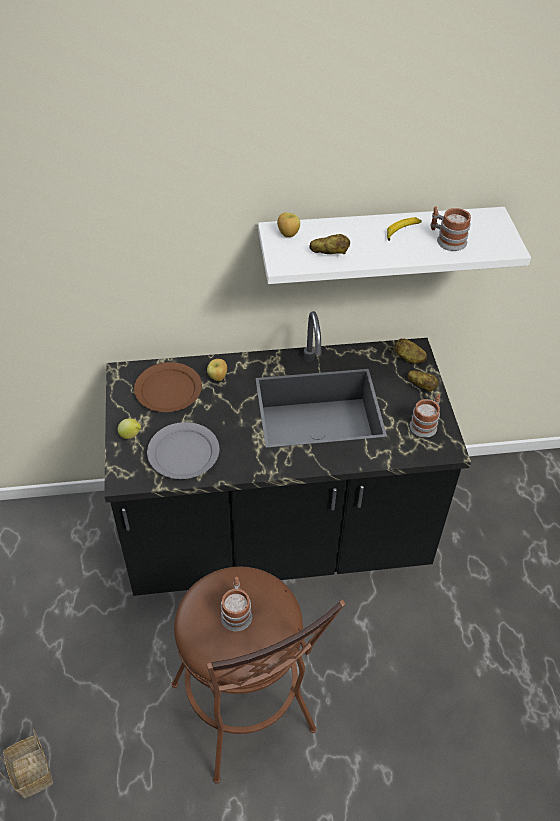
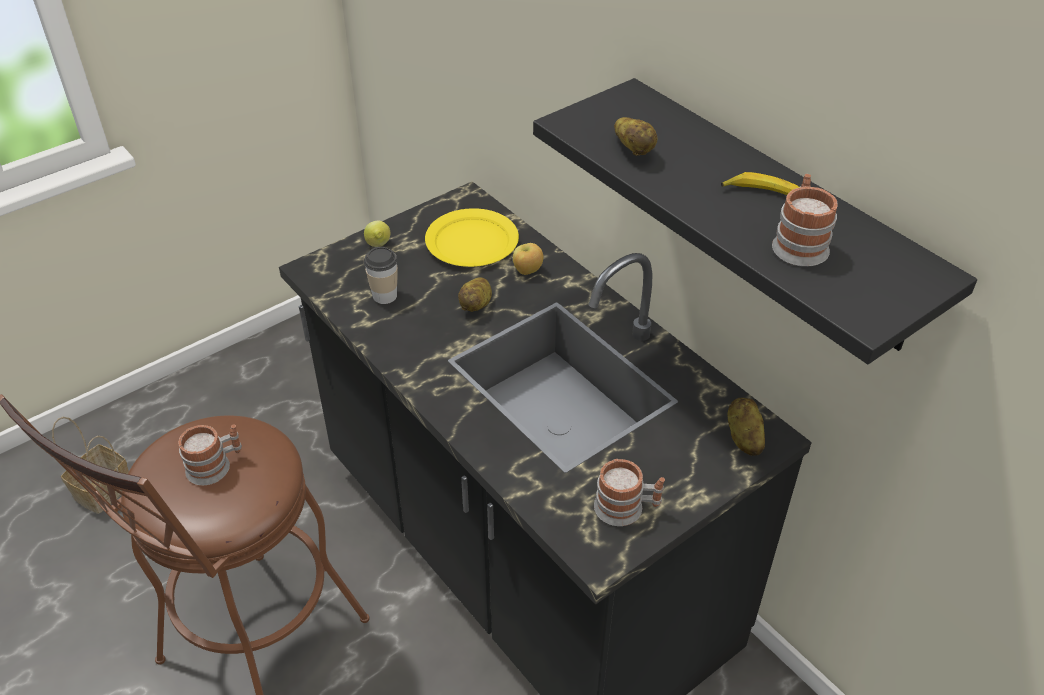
camera: 60 degrees right, 5 degrees down
(167, 390) = (471, 241): brown plate -> yellow plate
(183, 452) = (384, 295): grey plate -> cup
(288, 234) = (634, 106): apple -> none
(379, 241) = (775, 214): white shelf -> black shelf
(421, 386) = (700, 474): potato -> potato (477, 304)

